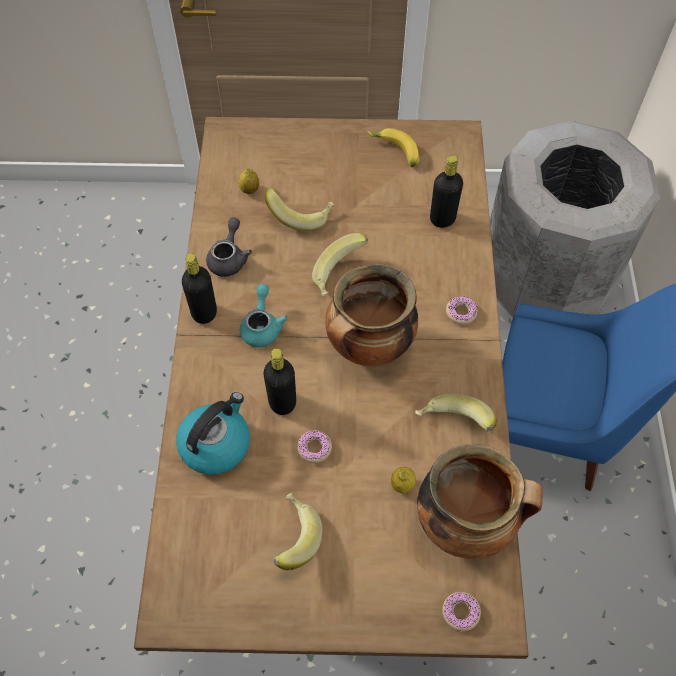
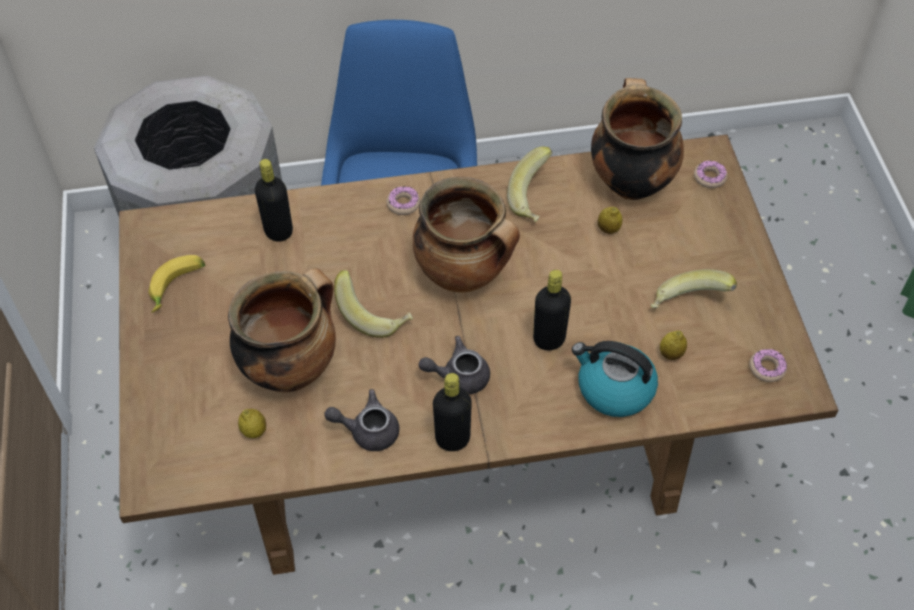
camera: 100 degrees left, 5 degrees down
(239, 504) = (671, 354): none -> lemon
(262, 326) = (458, 376): turquoise teapot -> grey teapot
(301, 216) = (291, 367): banana -> cooking pot
(314, 448) = (592, 303): donut -> donut (767, 368)

